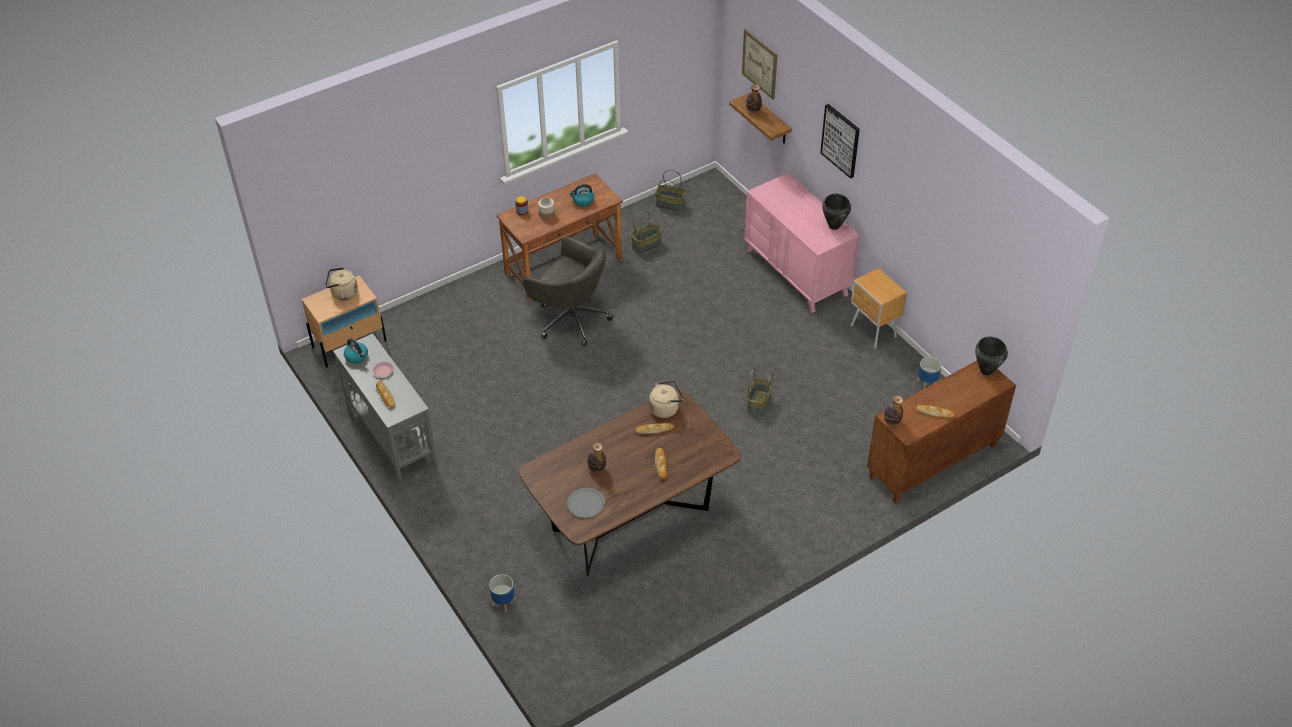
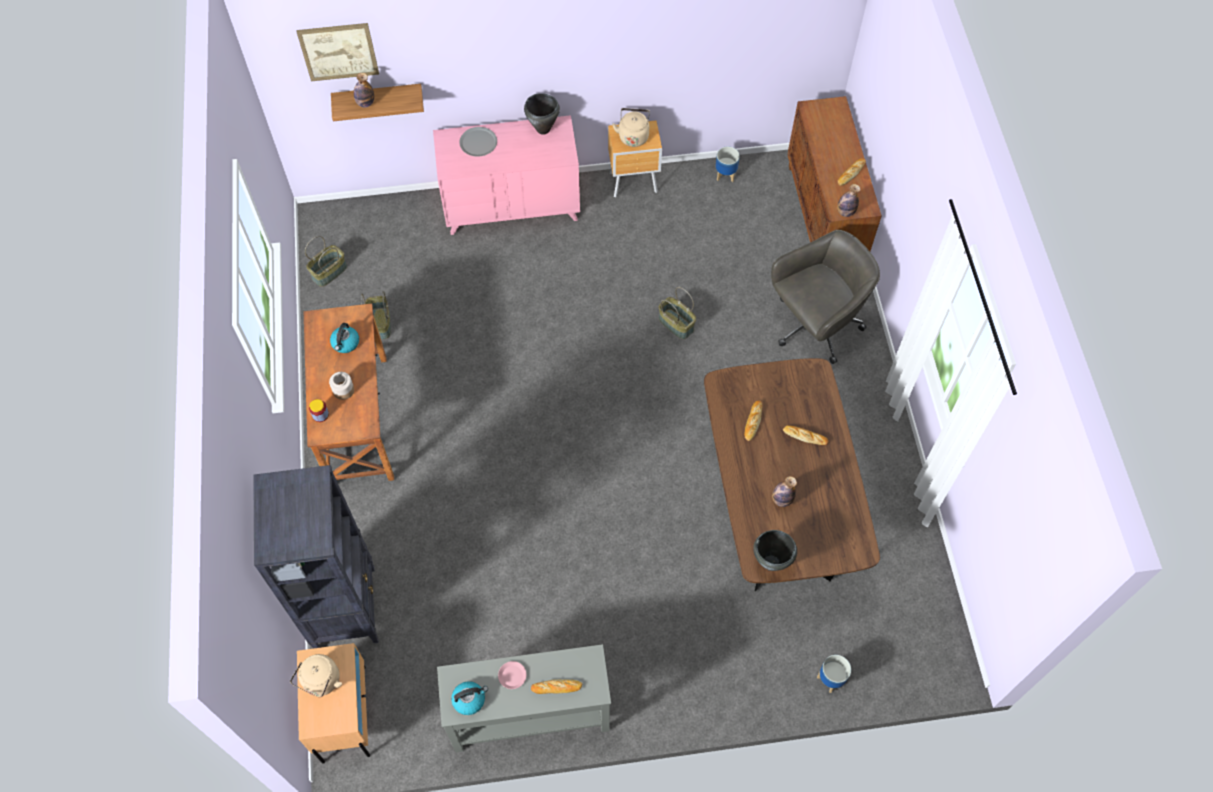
camera: 65 degrees left, 15 degrees up
(423, 315) = (345, 607): none -> black bookcase
(571, 319) = (451, 448): grey office chair -> grey office chair (814, 326)
(586, 503) = (827, 530): grey plate -> grey plate (478, 142)
(665, 408) = (727, 398): beige kettle -> beige kettle (633, 136)
(841, 140) = (510, 44): picture -> none
(986, 371) = (817, 108): black cooking pot -> black cooking pot (771, 563)

